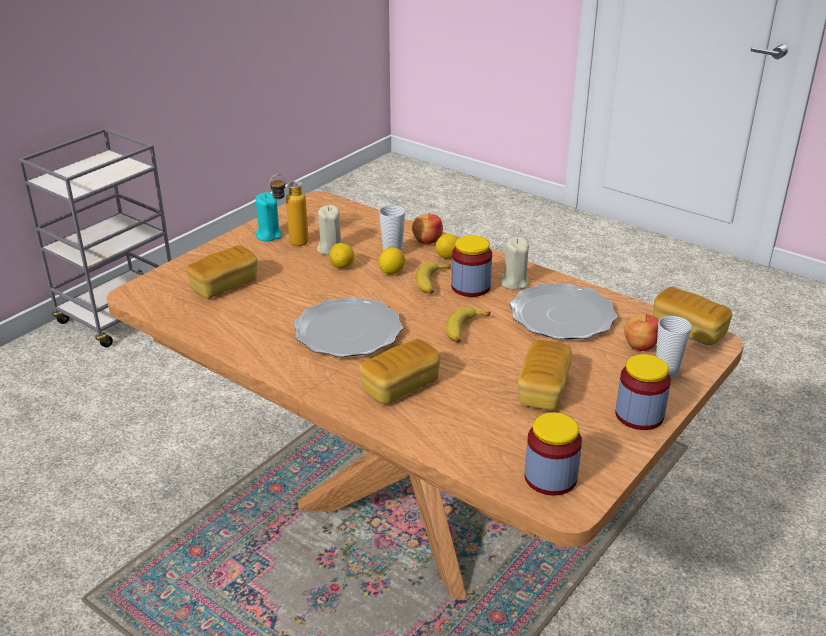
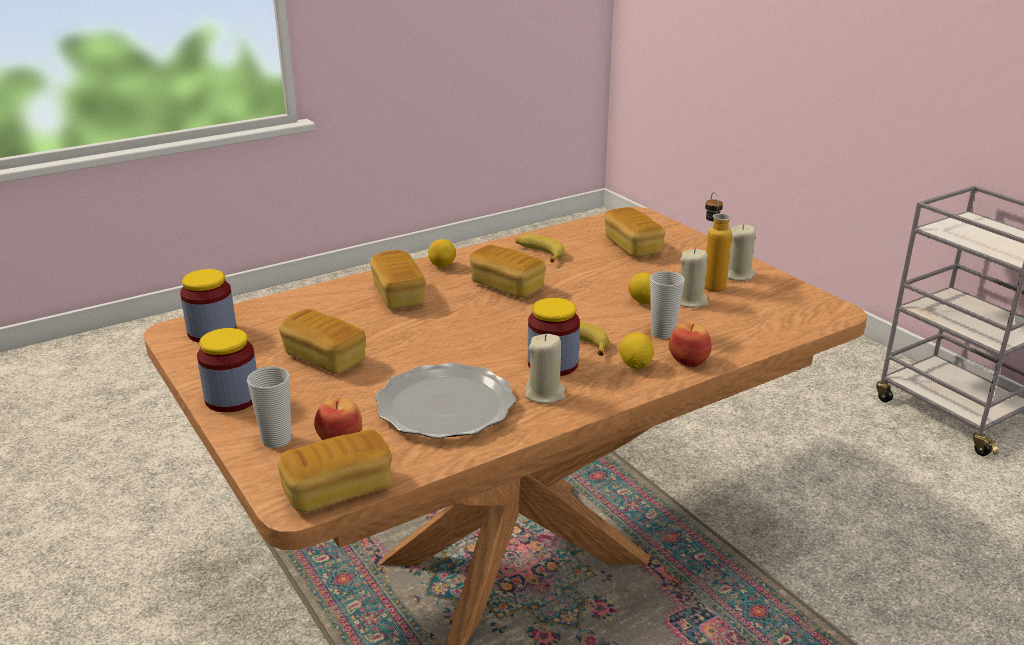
camera: 110 degrees right, 5 degrees down
(268, 235) = (738, 275): turquoise candle -> beige candle
(347, 332) = (507, 287): plate -> bread
(391, 272) = (616, 325): lemon -> lemon (442, 266)
(465, 330) = (463, 342): banana -> banana (539, 253)

